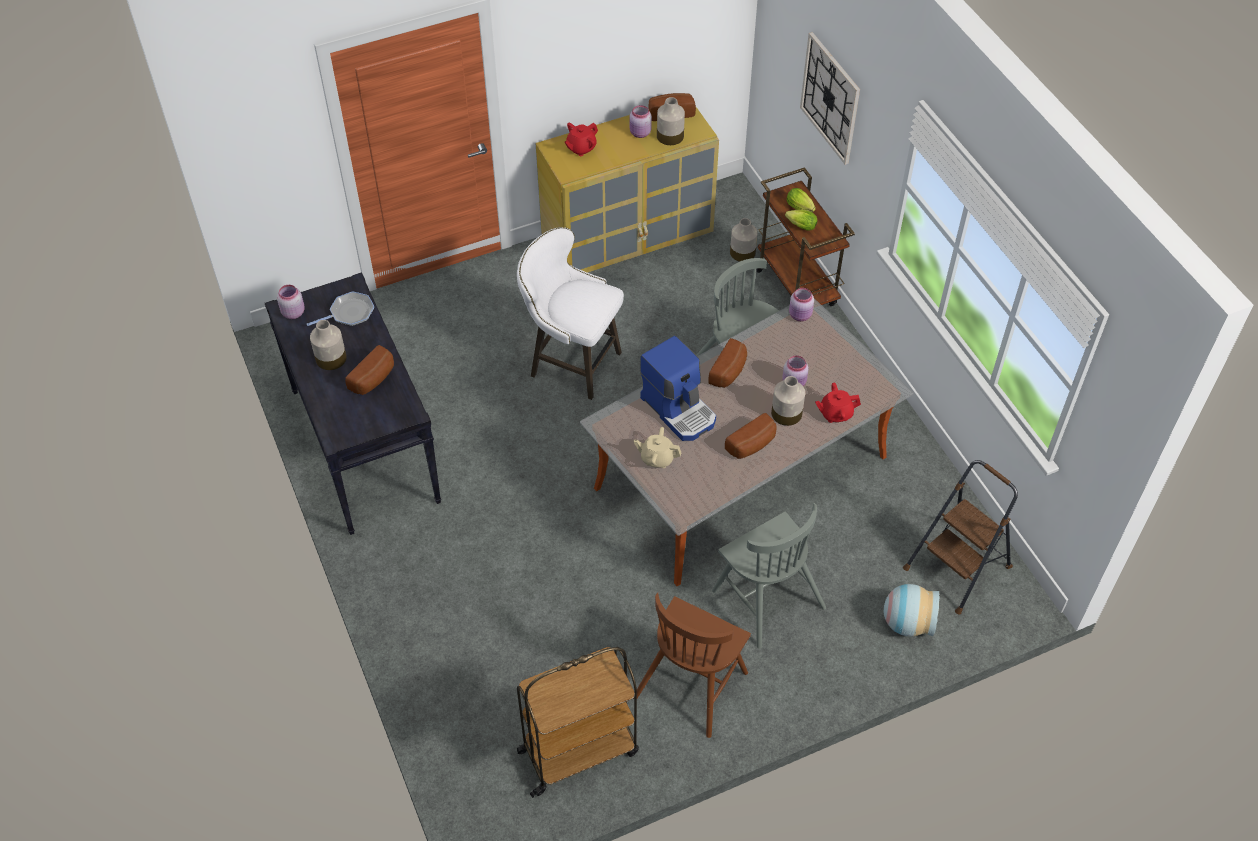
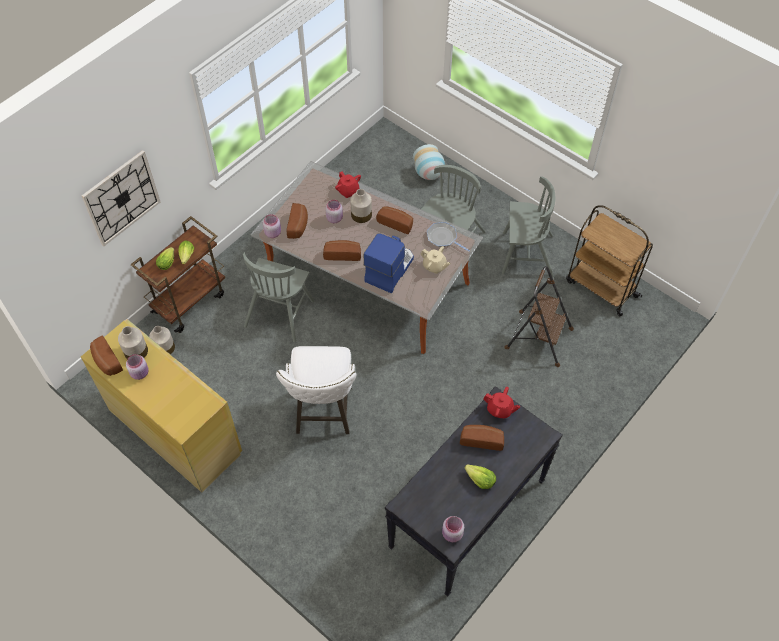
camera: 115 degrees left, 5 degrees up
(330, 358) = (480, 480): beige vase -> lettuce
(349, 313) = (431, 491): frying pan -> frying pan (443, 238)
(581, 148) = (175, 407): red teapot -> red teapot (500, 409)
(657, 458) = (434, 266): beige teapot -> beige teapot turned 45 degrees counterclockwise
(693, 679) = (523, 254): brown chair -> grey chair
(799, 343) = (299, 226): none -> bread
(960, 565) = (377, 161): brown step ladder -> brown step ladder (537, 337)

